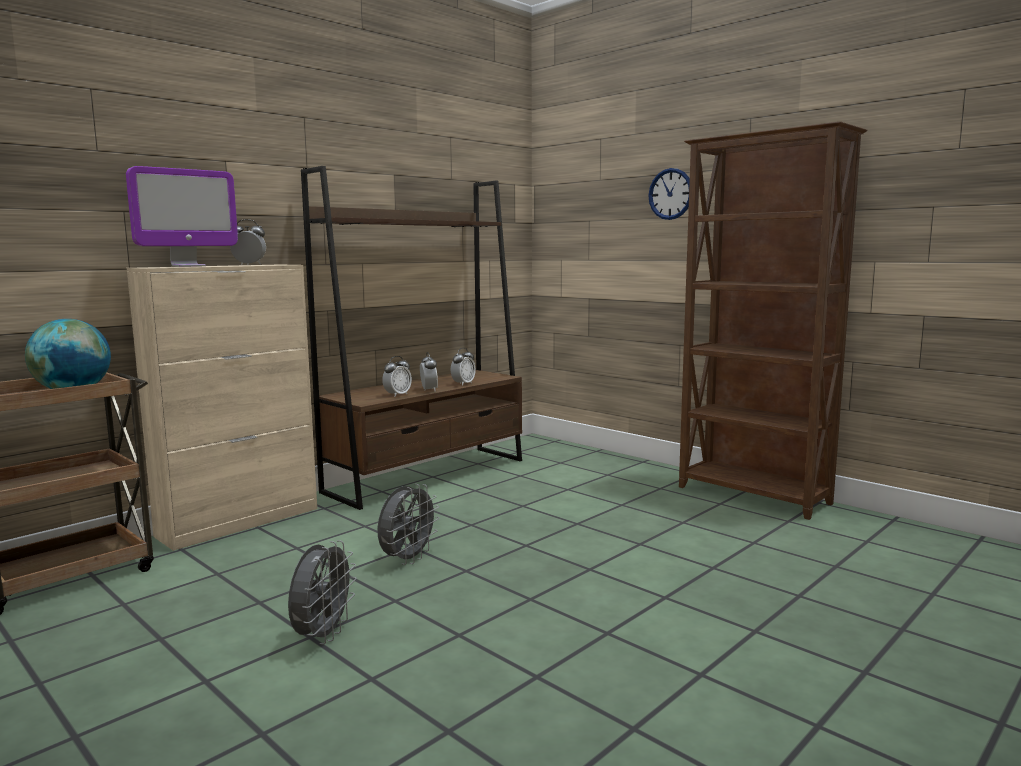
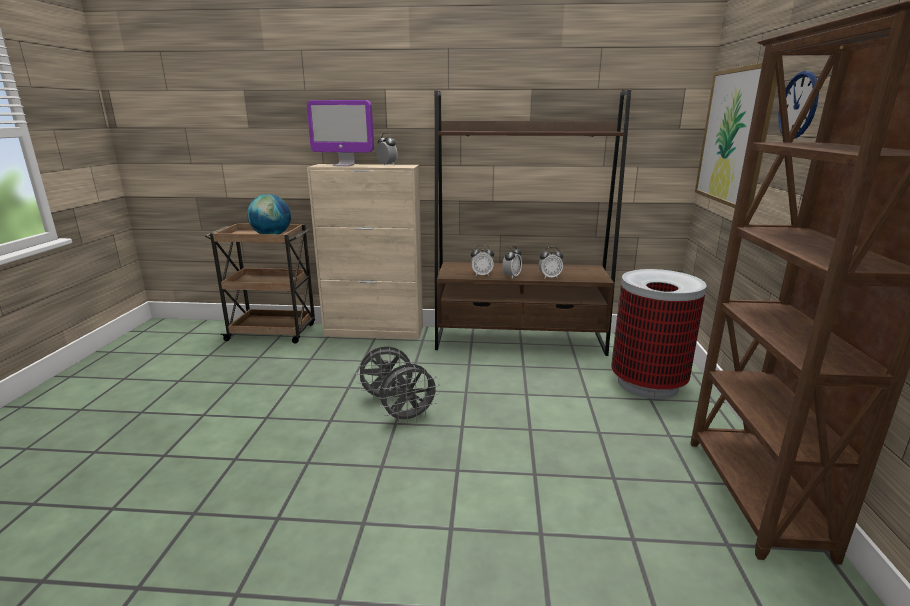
camera: 50 degrees right, 10 degrees up
(322, 635) = (270, 420): grey fan -> grey fan (409, 418)
(586, 467) = (648, 384): none -> trash can
(588, 225) = (734, 136): none -> picture

